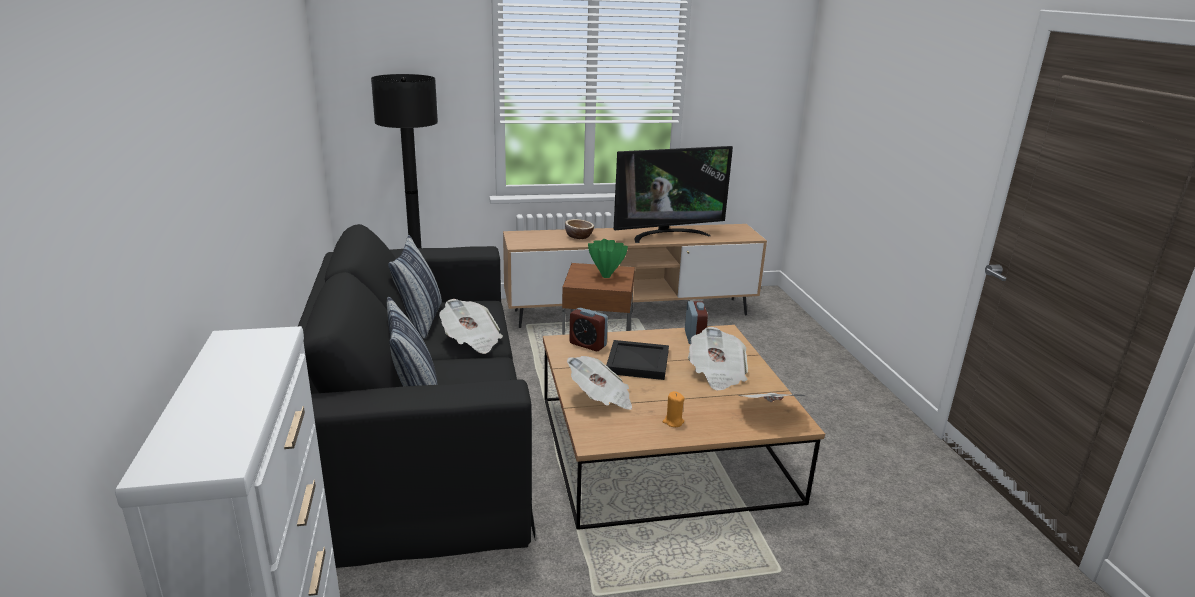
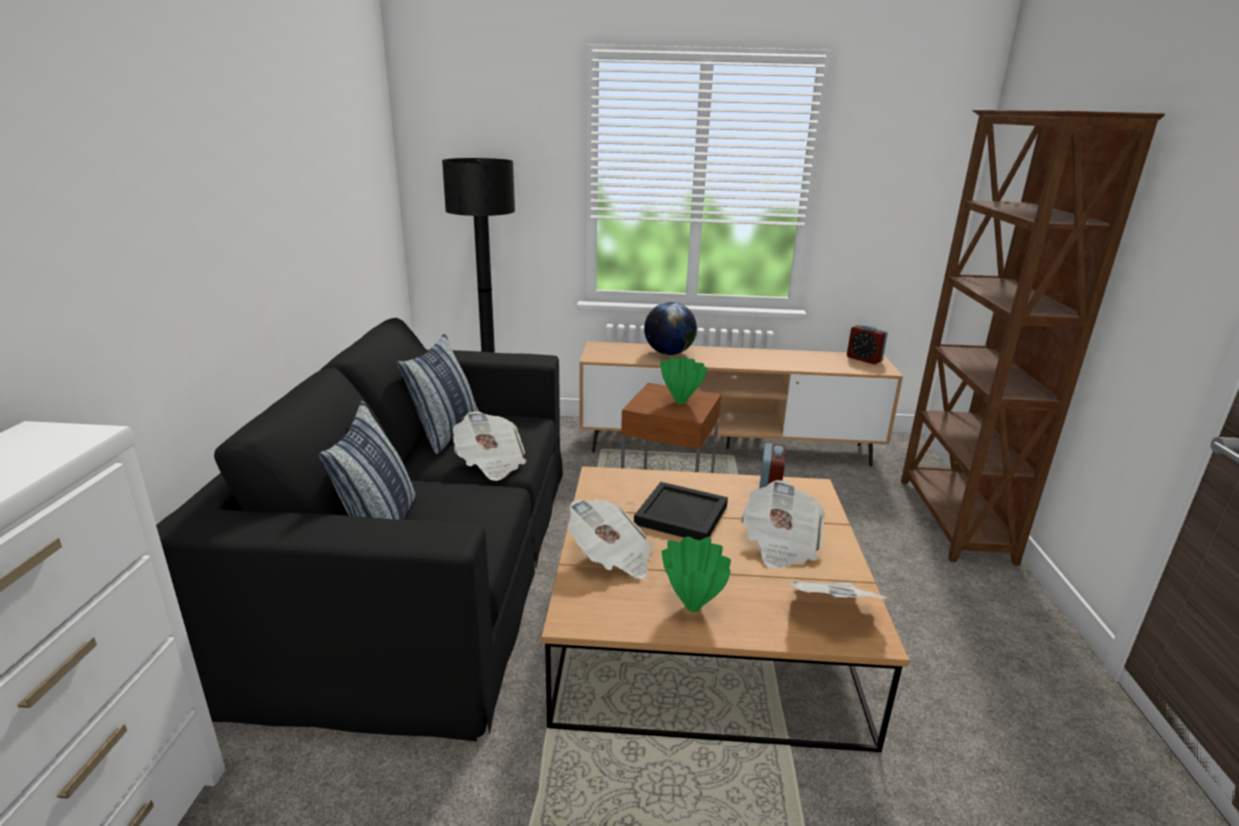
camera: 15 degrees right, 0 degrees up
(579, 236) = (669, 353): bowl -> globe
(587, 344) = (629, 483): alarm clock -> alarm clock (864, 359)
(667, 235) = (776, 359): television -> none
(673, 422) = (691, 606): orange candle -> green vase
(815, 348) = (953, 520): none -> brown bookcase

